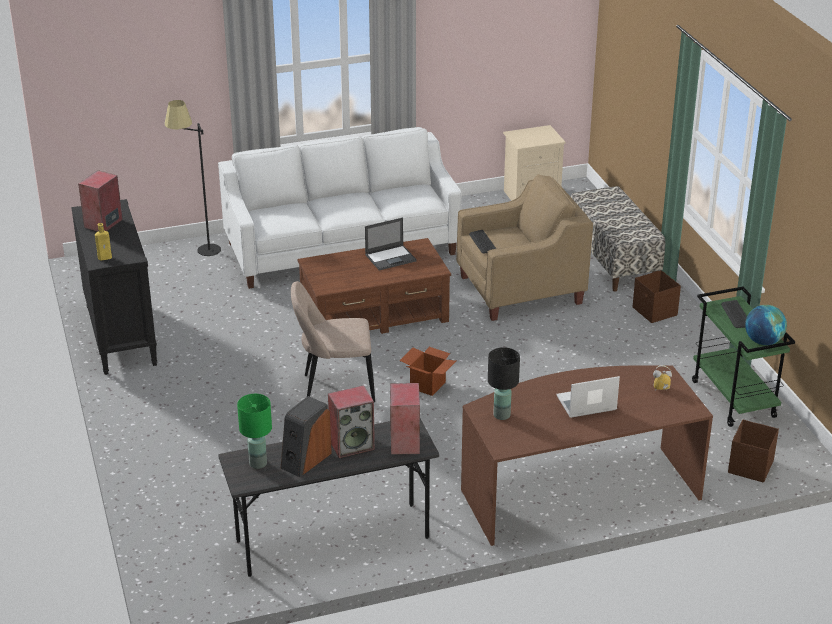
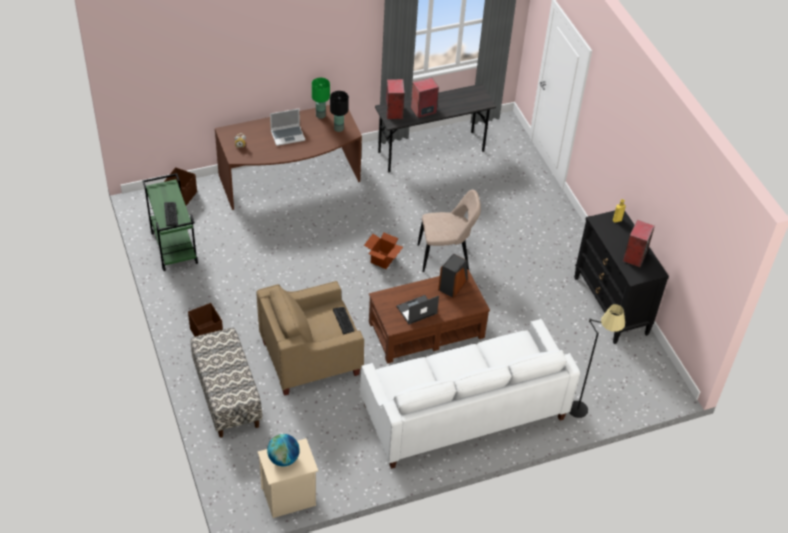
camera: 175 degrees right, 15 degrees up
(258, 464) = (473, 100): green table lamp -> green table lamp (320, 115)
(305, 460) = (447, 102): speaker -> speaker (453, 285)
(763, 341) = (161, 191): globe -> globe (283, 459)

